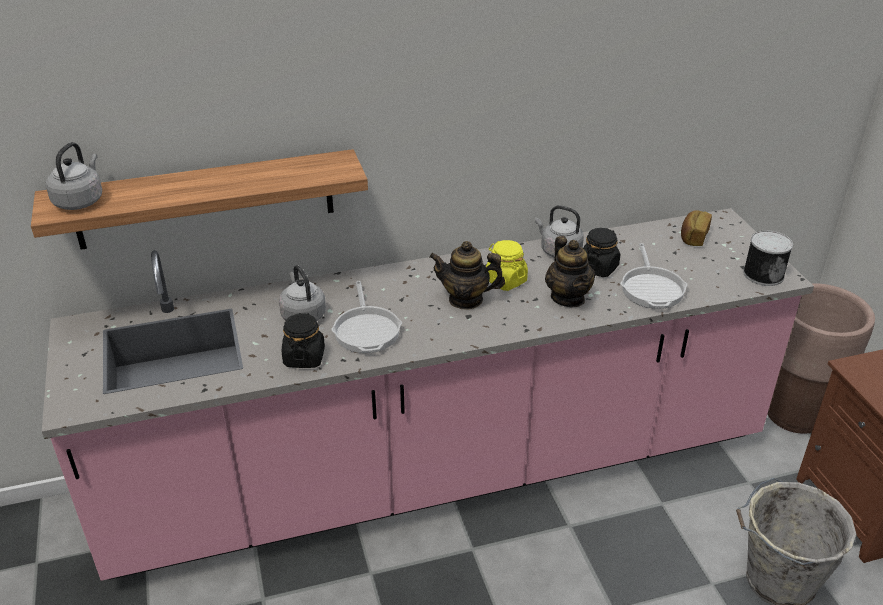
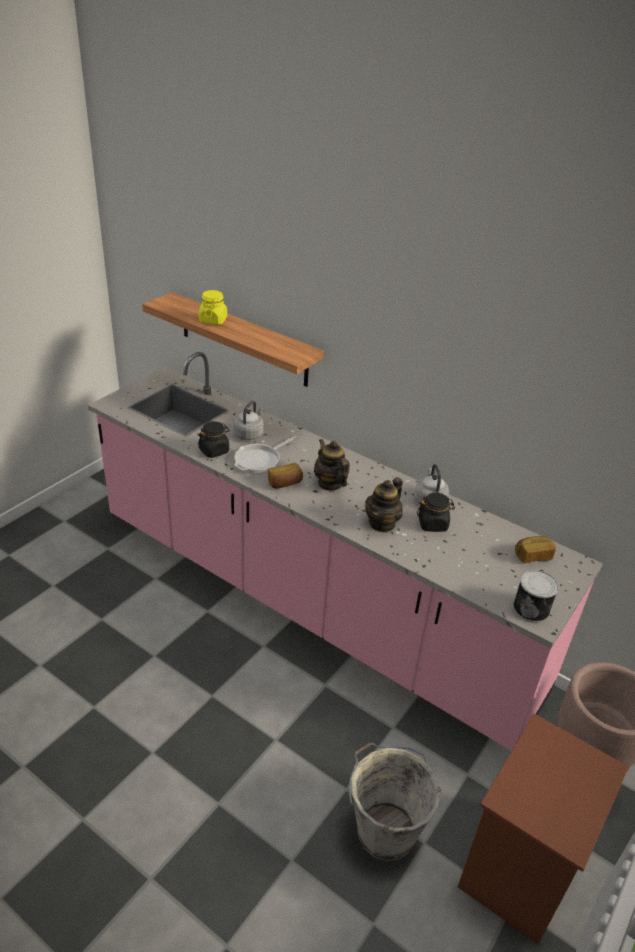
camera: 50 degrees right, 0 degrees up
(80, 200) = (176, 304): grey kettle -> none
(432, 331) = (285, 483): none -> bread
(505, 280) = (368, 491): yellow jar -> yellow jar (213, 320)
(652, 288) = (440, 557): frying pan -> none

